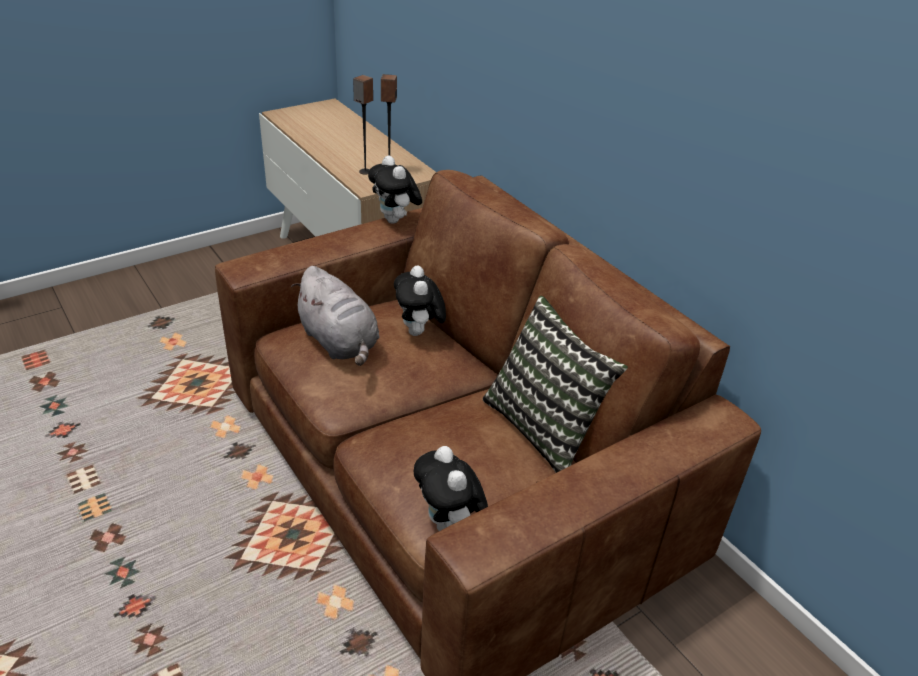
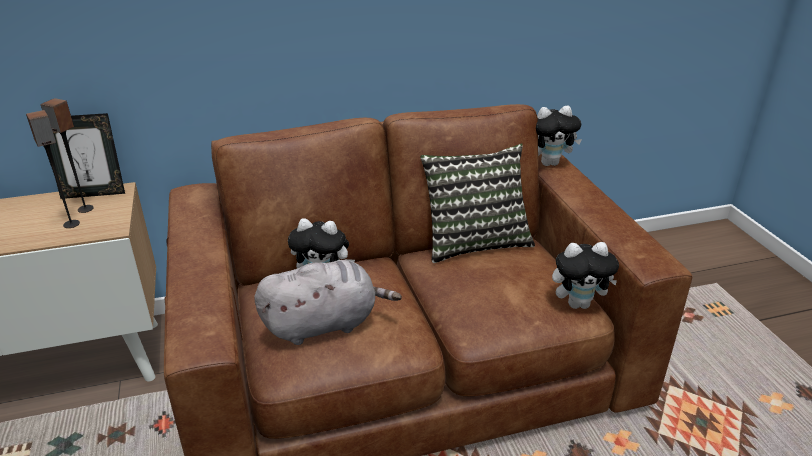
camera: 70 degrees left, 5 degrees down
(395, 221) = (187, 226): plush toy -> plush toy (550, 163)
(413, 166) = (94, 193): none -> picture frame

